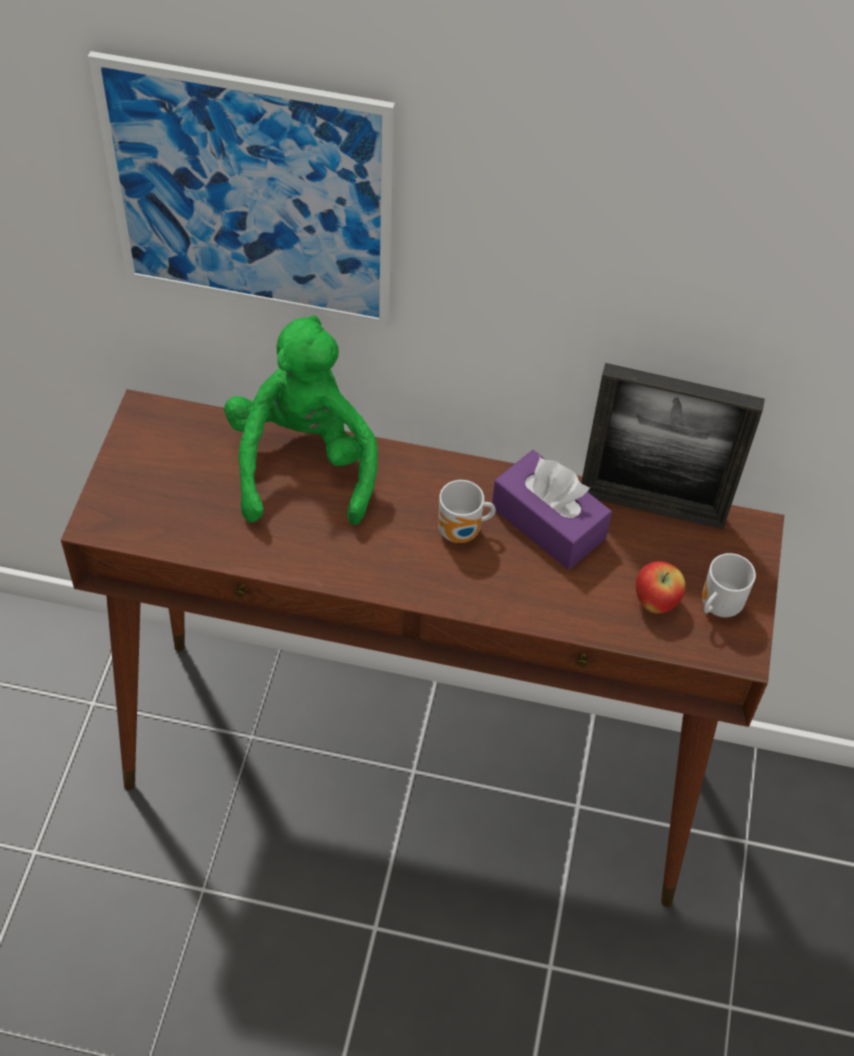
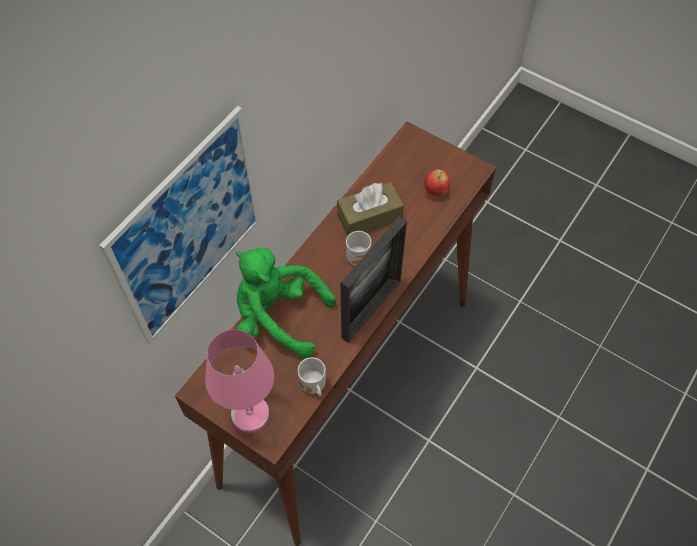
camera: 65 degrees left, 5 degrees up
(127, 483) = (249, 415): none -> pink table lamp
(548, 523) = (369, 217): purple tissue box -> brown tissue box
(651, 506) = (379, 170): picture frame -> picture frame (371, 309)
(716, 606) = (447, 168): mug -> mug (312, 387)

